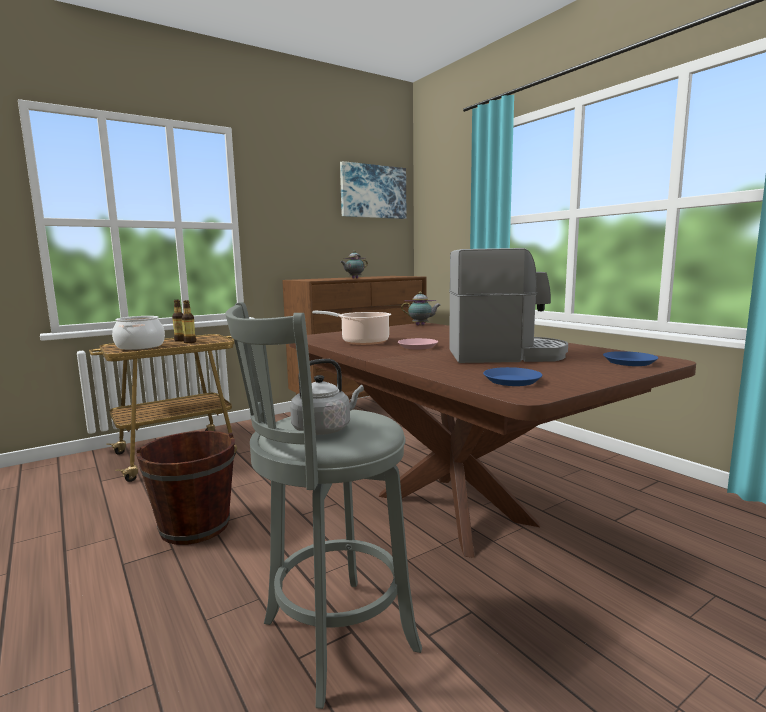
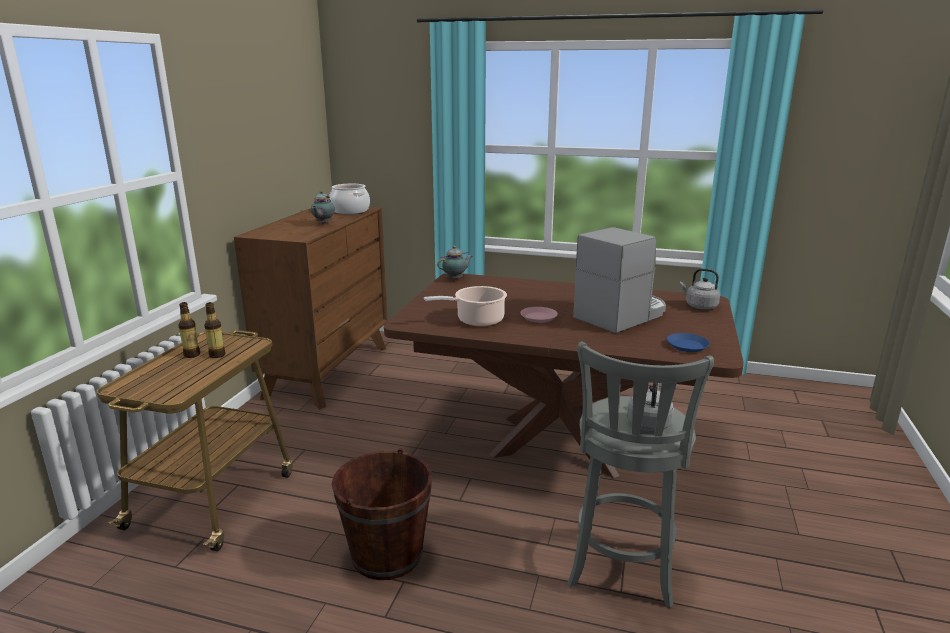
camera: 40 degrees left, 10 degrees up
(140, 346) = (179, 380): cooking pot -> cooking pot (350, 211)
(373, 192) = (295, 102): picture -> none
(629, 362) = (699, 306): blue plate -> grey kettle

